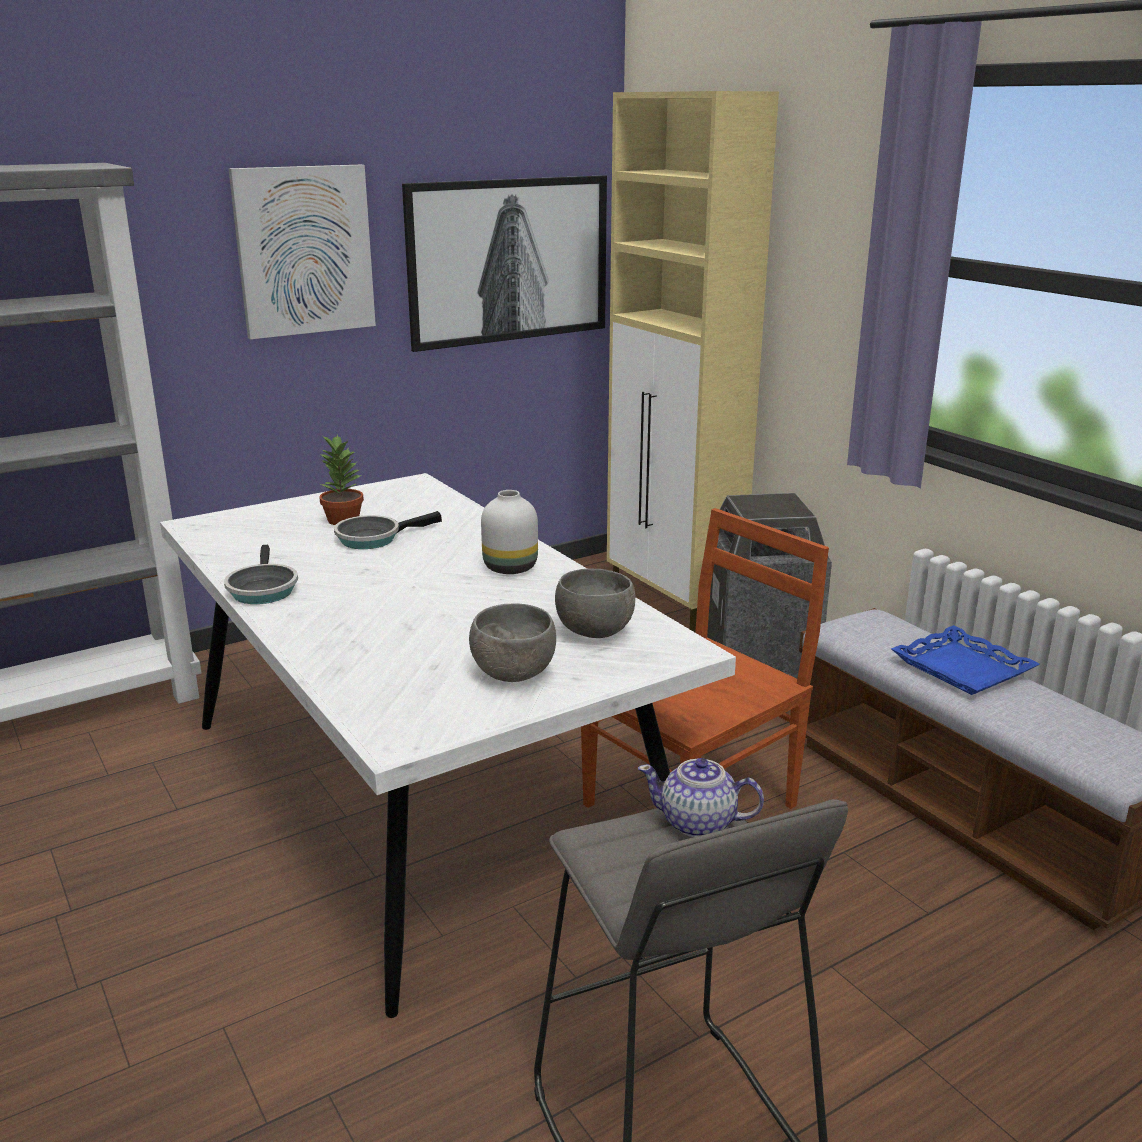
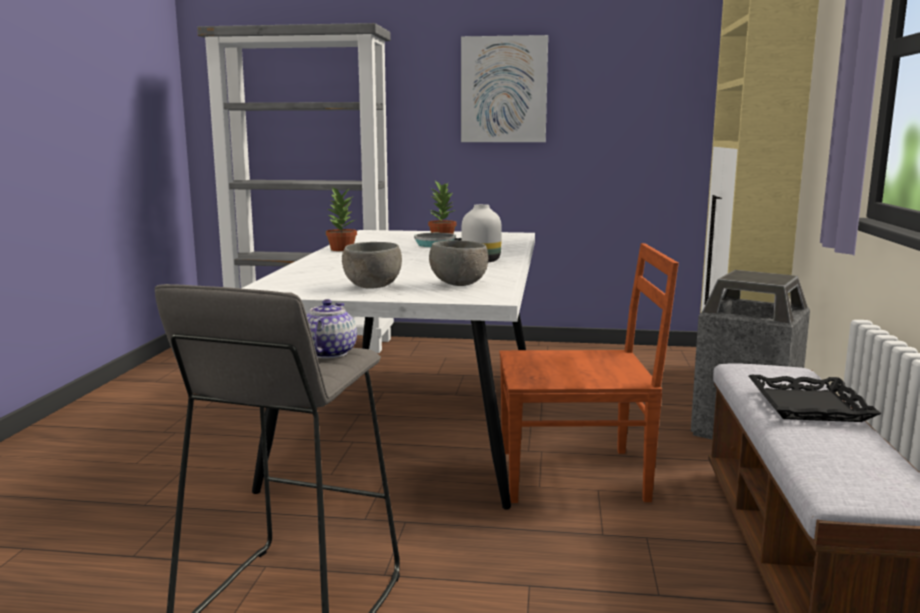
camera: 40 degrees right, 10 degrees down
(262, 589) = (341, 249): frying pan -> potted plant
(509, 261) = (657, 106): picture -> none
(699, 823) = (328, 353): teapot -> teapot turned 45 degrees clockwise
(961, 668) = (807, 406): blue tray -> black tray

